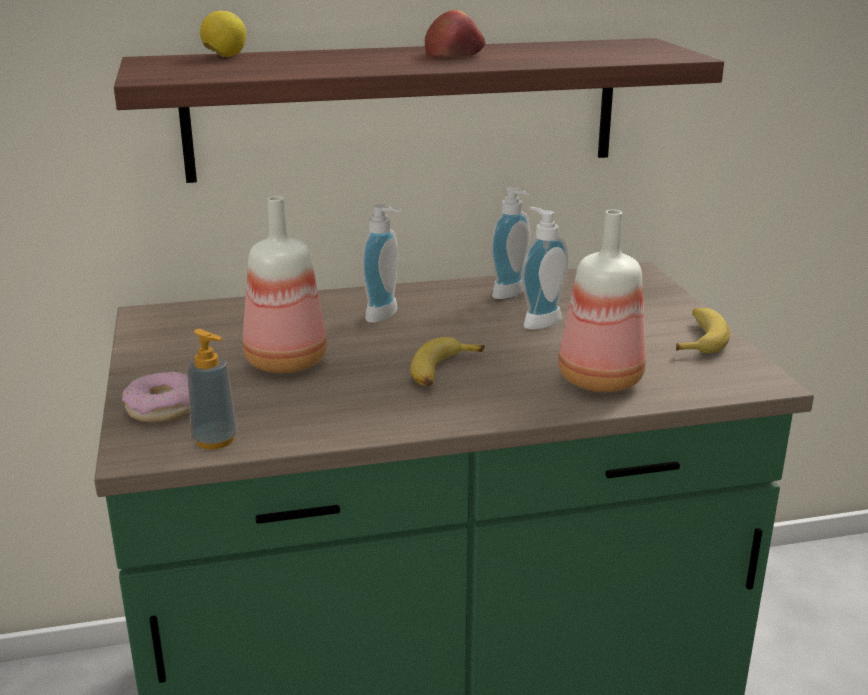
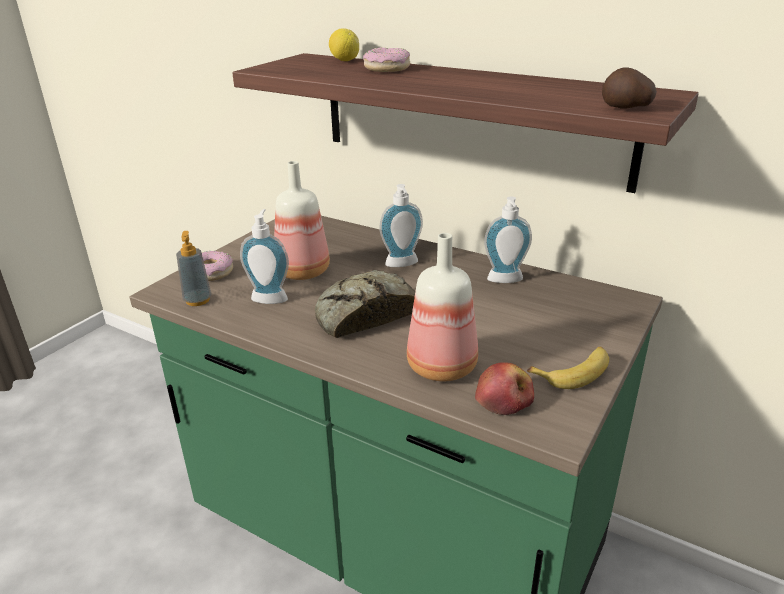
camera: 45 degrees right, 5 degrees up
(312, 56) = (387, 68): none -> donut
(442, 372) = (364, 314): banana -> bread
(455, 54) = (475, 81): apple -> apple (504, 400)
(538, 321) = (485, 307): soap dispenser -> soap dispenser (270, 297)
(658, 55) = (625, 108): none -> potato

